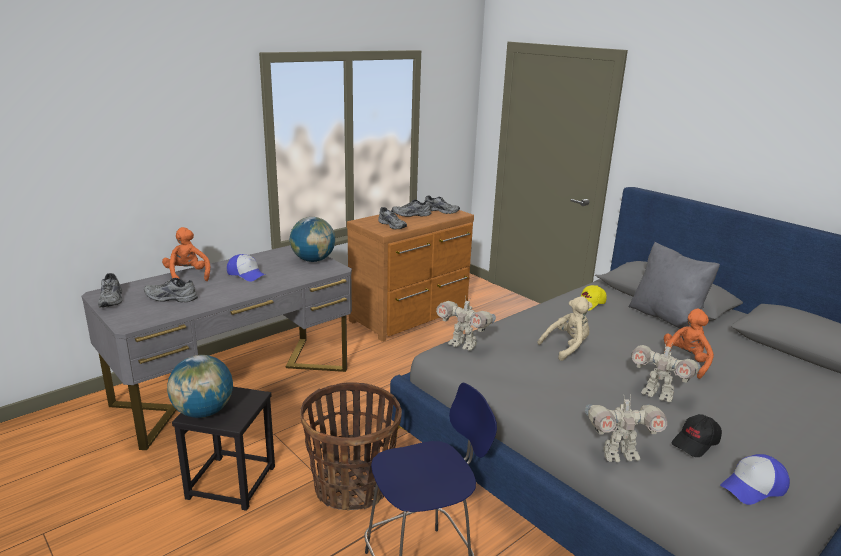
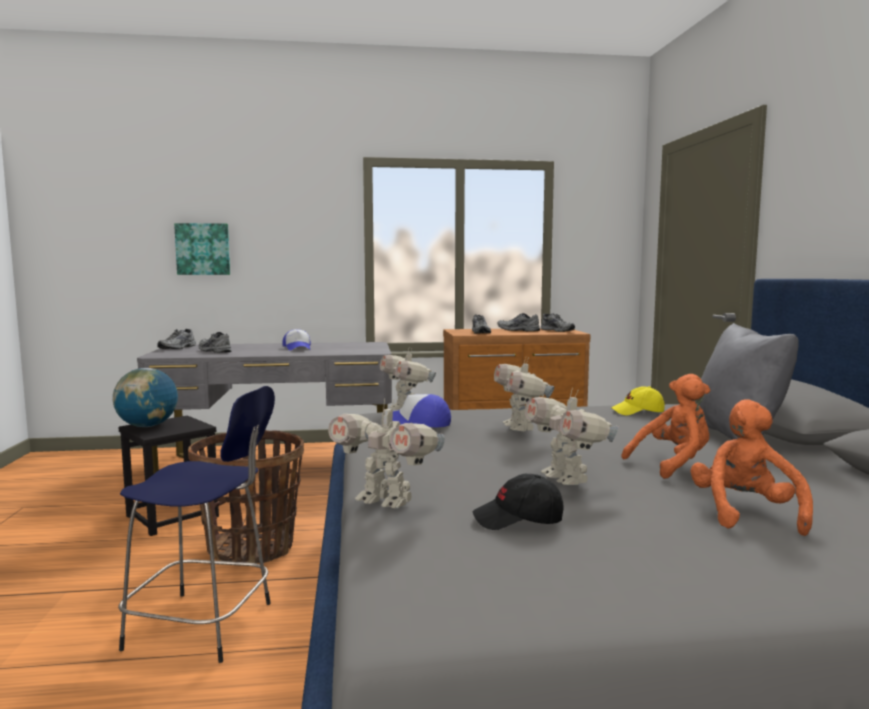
camera: 35 degrees right, 15 degrees down
(92, 172) = (203, 249): none -> picture
(188, 275) = (255, 345): orange plush toy -> orange plush toy (745, 513)
(313, 260) = (370, 348): globe -> none
(567, 347) = (520, 428): beige plush toy -> toy robot
(753, 487) = (512, 575): cap -> cap (417, 423)

